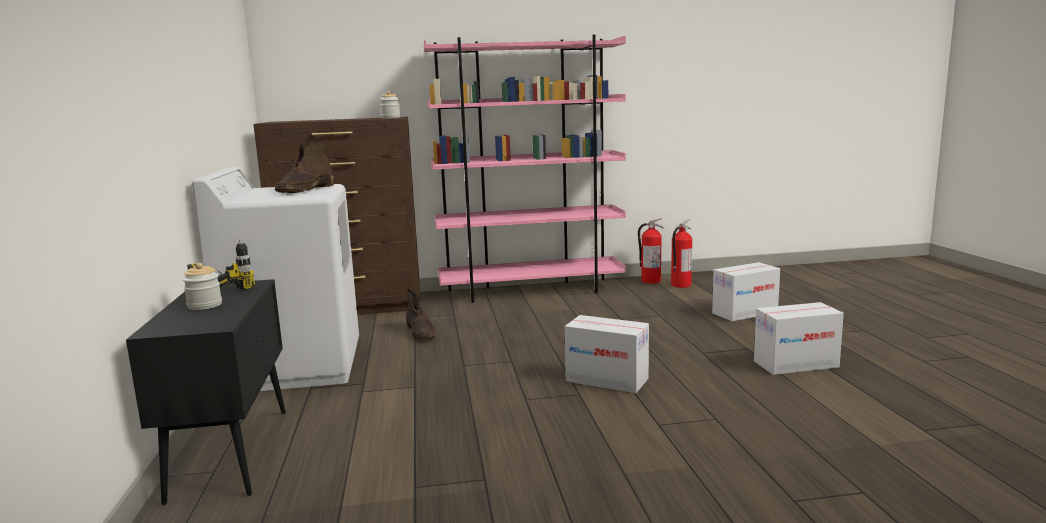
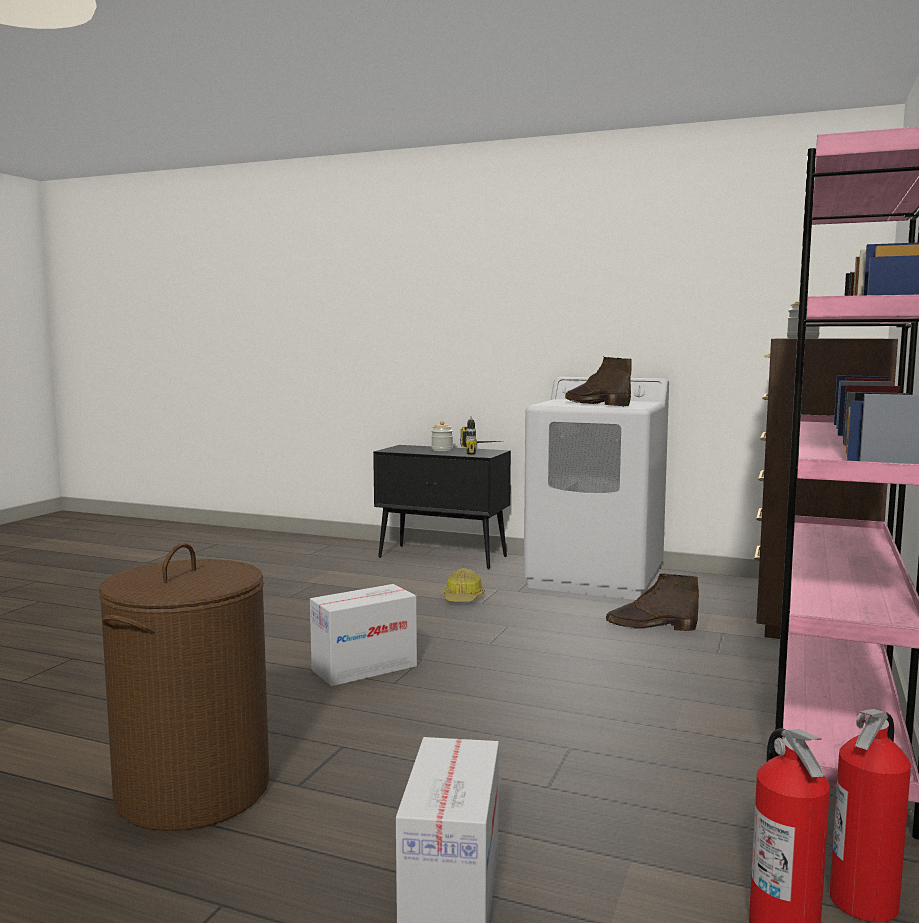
camera: 120 degrees right, 5 degrees down
(406, 396) = (463, 598): none -> hard hat
(795, 364) = (193, 790): cardboard box -> brown laundry basket

